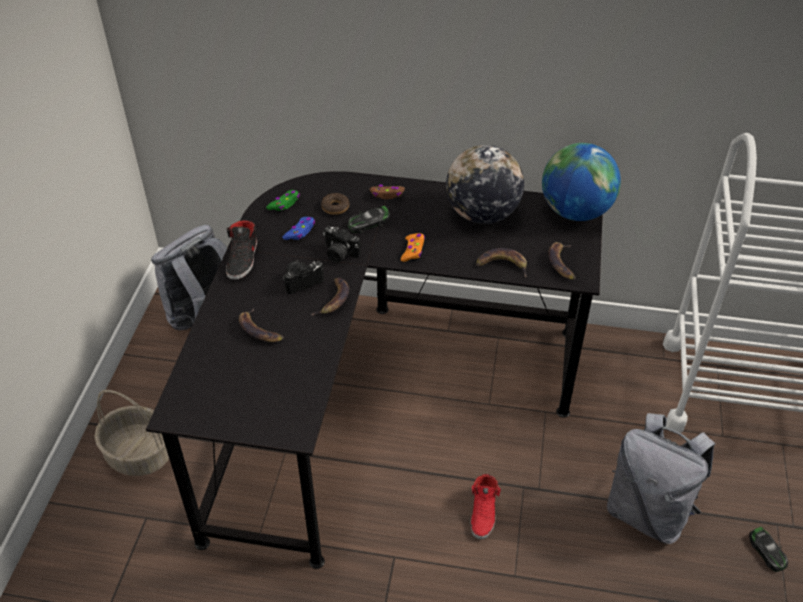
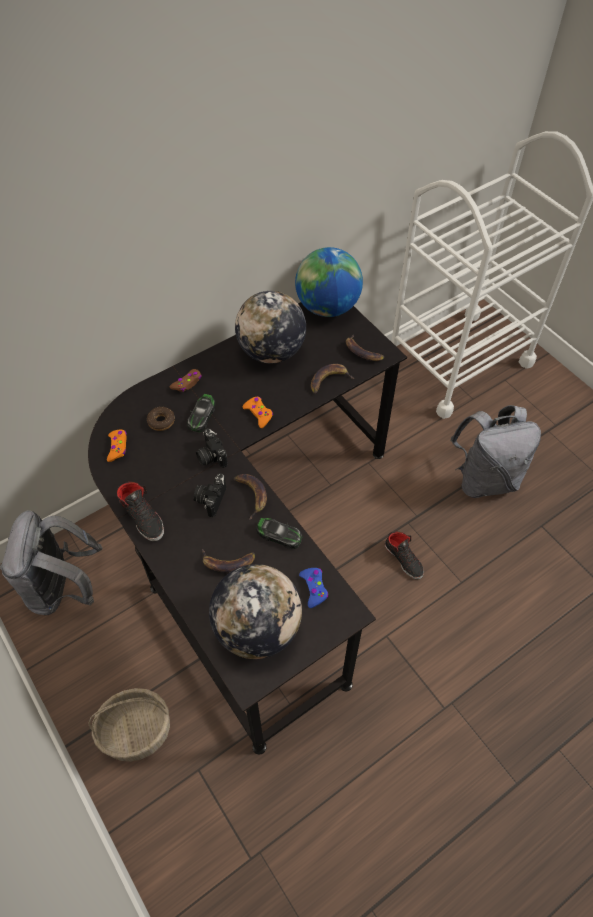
camera: 45 degrees left, 10 degrees up
(222, 387) = (257, 628): none -> globe
(284, 204) = (118, 447): green game controller -> orange game controller
(300, 232) = (159, 461): blue game controller -> blue game controller (314, 588)
(339, 254) = (210, 456): camera -> camera turned 75 degrees clockwise
(483, 512) = (404, 559): red shoe -> black shoe
(767, 551) = (559, 451): toy car -> toy car (279, 535)

